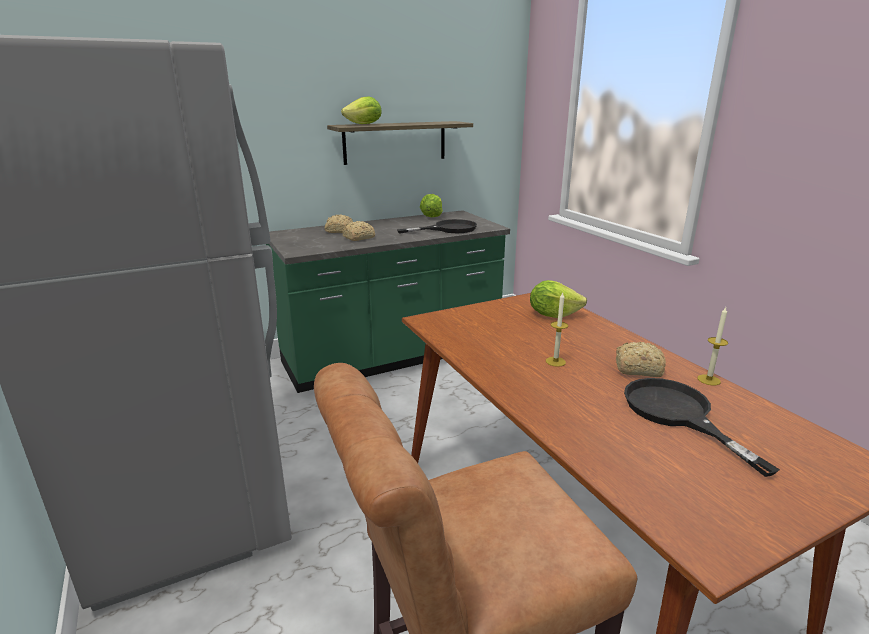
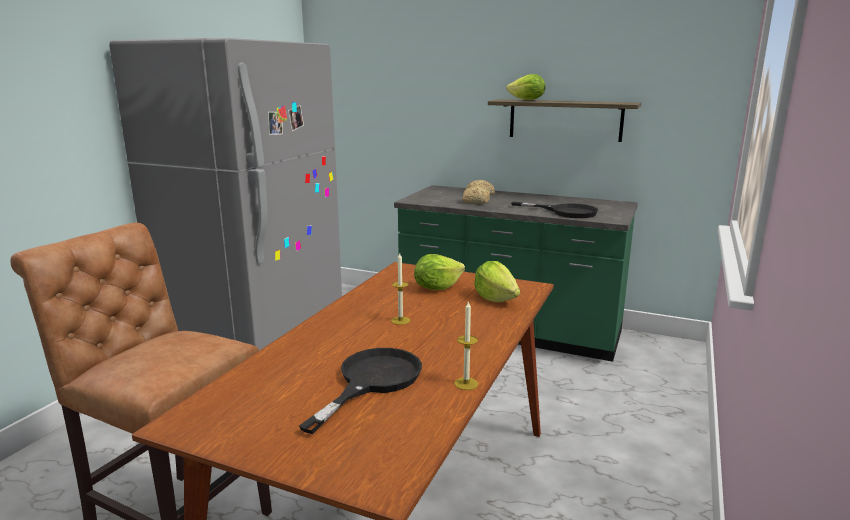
camera: 50 degrees right, 5 degrees down
(431, 216) = (586, 200): lettuce -> lettuce (437, 287)
(636, 368) = (438, 350): bread -> none

